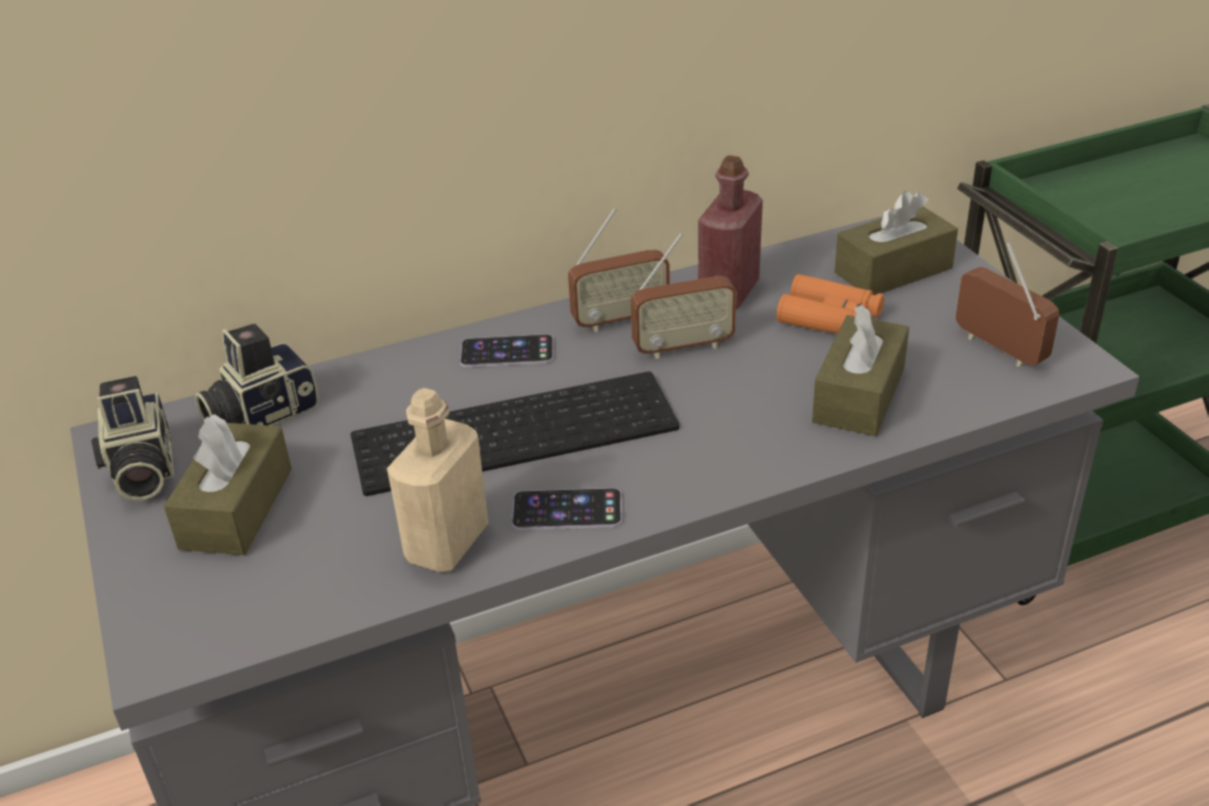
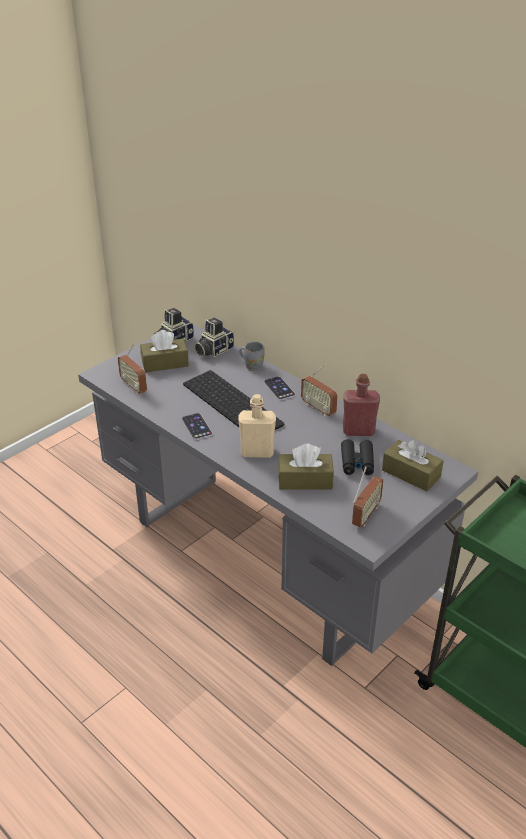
camera: 65 degrees right, 0 degrees up
(260, 413) = (213, 350): camera -> camera turned 75 degrees counterclockwise
(386, 367) = (253, 366): none -> grey mug
(447, 543) = (168, 407): beige bottle -> beige bottle (257, 452)
(683, 347) = (310, 428): radio -> radio (134, 386)
(830, 318) = (357, 462): orange binoculars -> black binoculars

